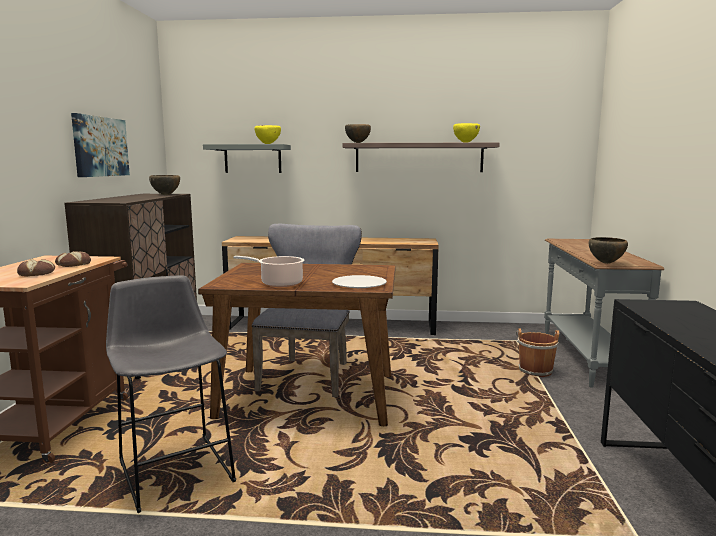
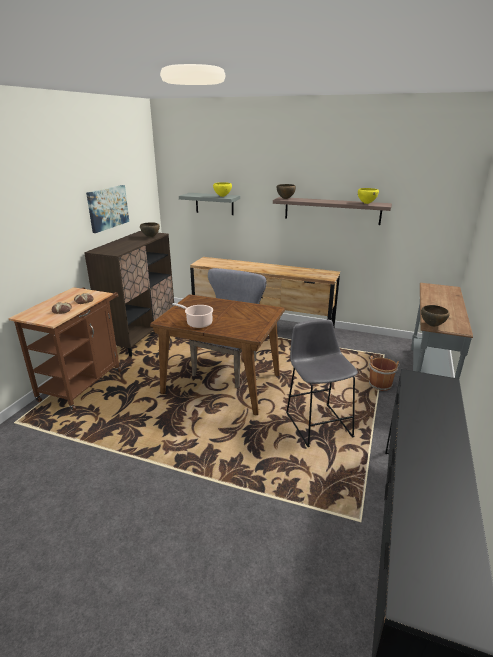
camera: 15 degrees right, 15 degrees up
(175, 468) = (132, 424): grey stool -> grey stool (317, 422)
(359, 283) = (246, 329): white plate -> none

